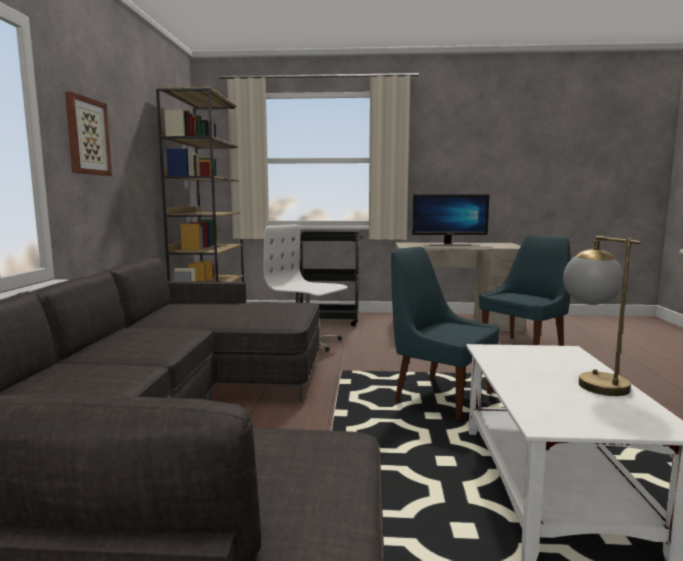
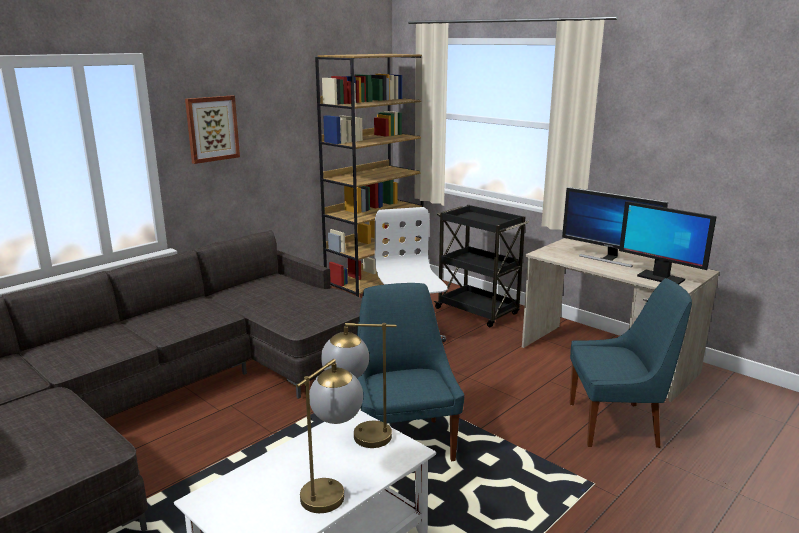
camera: 40 degrees right, 10 degrees up
(498, 246) = (660, 278): none -> monitor
(519, 354) = (358, 436): none -> table lamp

